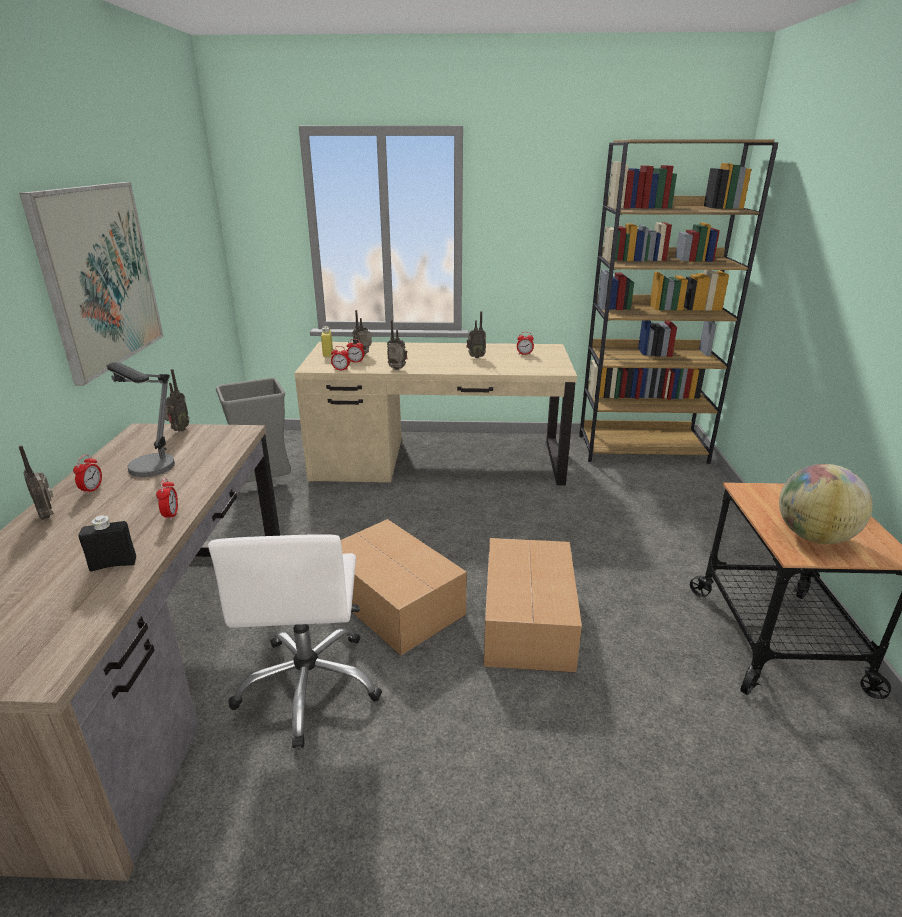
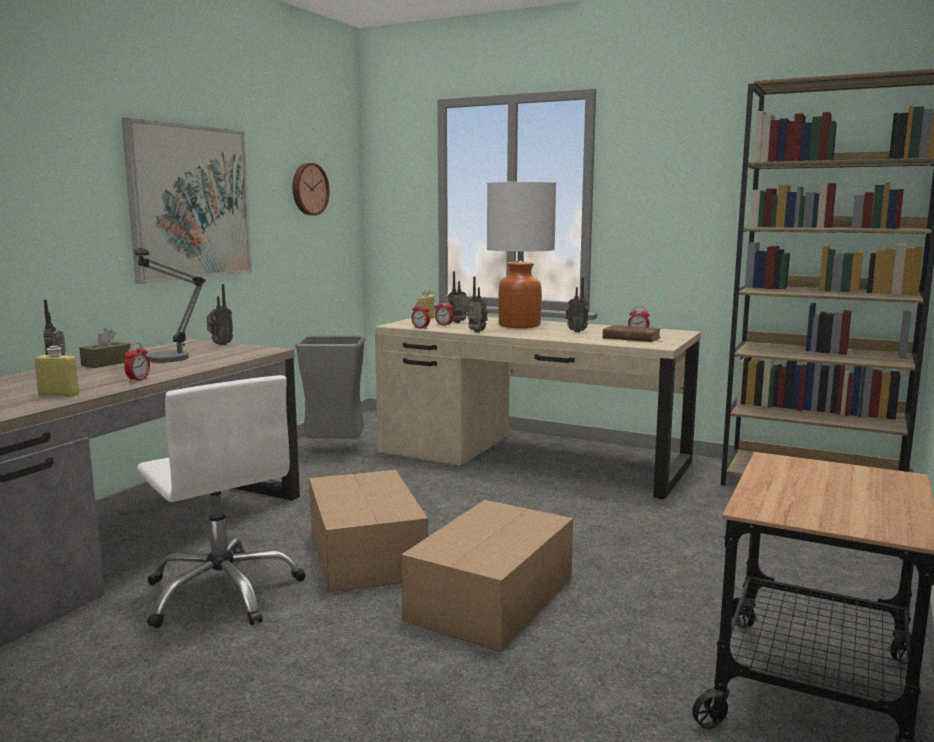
camera: 25 degrees right, 15 degrees down
(92, 489) = (107, 363): alarm clock -> brown tissue box
(113, 564) = (59, 395): black bottle -> yellow bottle
(185, 231) = (308, 189): none -> wall clock
(309, 685) = (223, 592): white office chair -> white office chair turned 60 degrees counterclockwise
(419, 353) = (519, 325): none -> table lamp
(527, 361) = (632, 338): none -> brown book
(813, 536) = (806, 503): globe -> none

